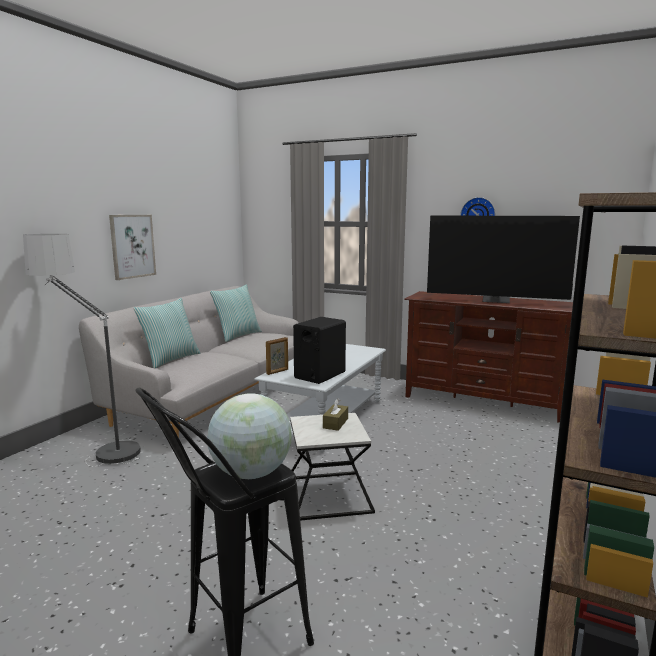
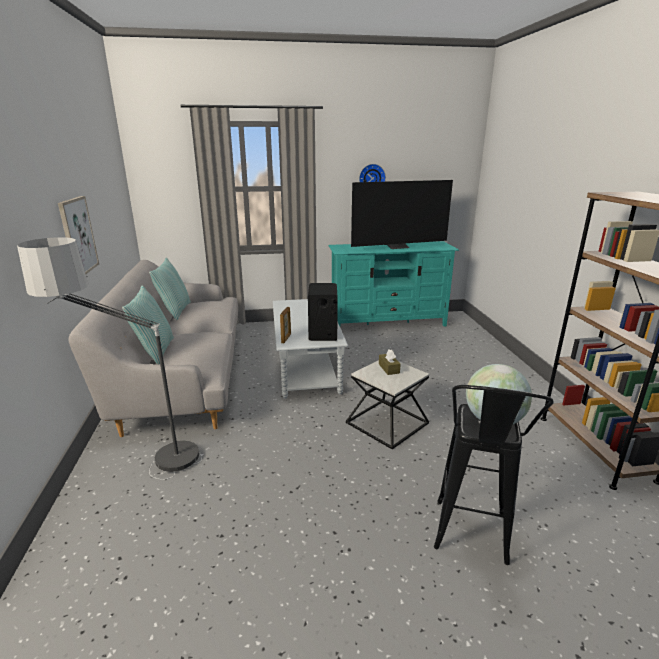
camera: 35 degrees left, 10 degrees up
(483, 401) = (388, 323): brown tv stand -> turquoise tv stand

